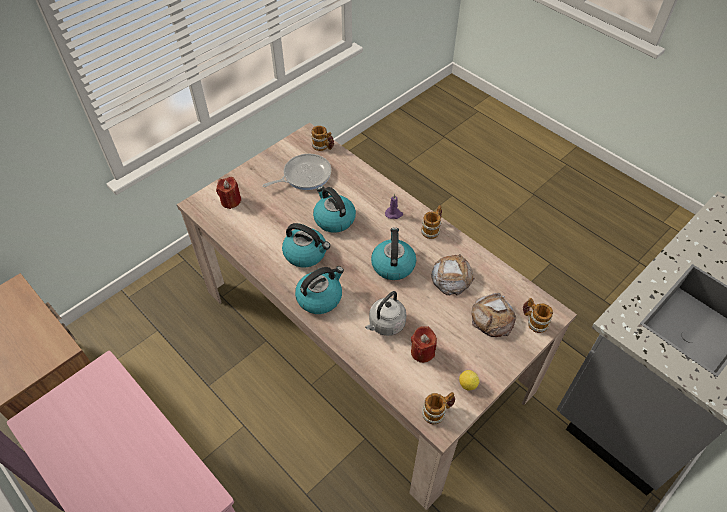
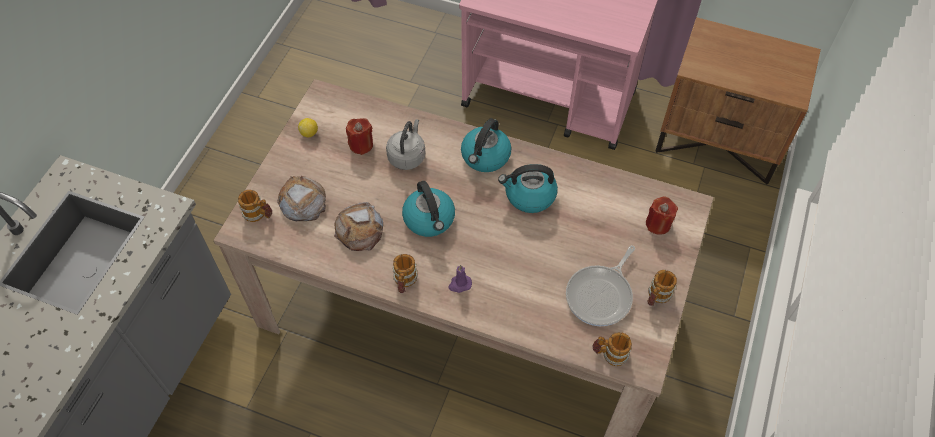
camera: 155 degrees right, 5 degrees up
(334, 219) = (526, 248): kettle -> none
(437, 412) = (329, 103): mug -> mug (657, 296)

